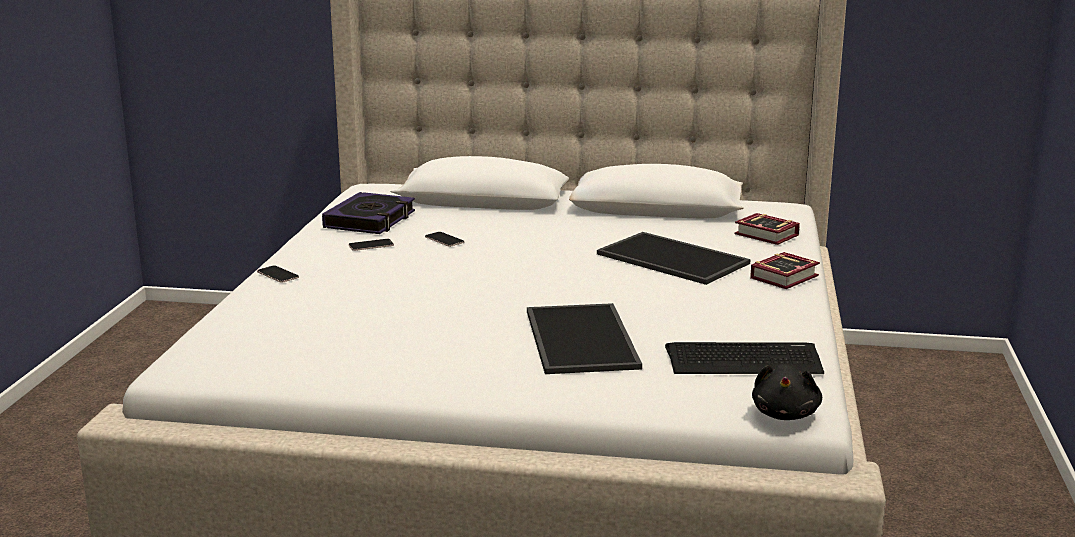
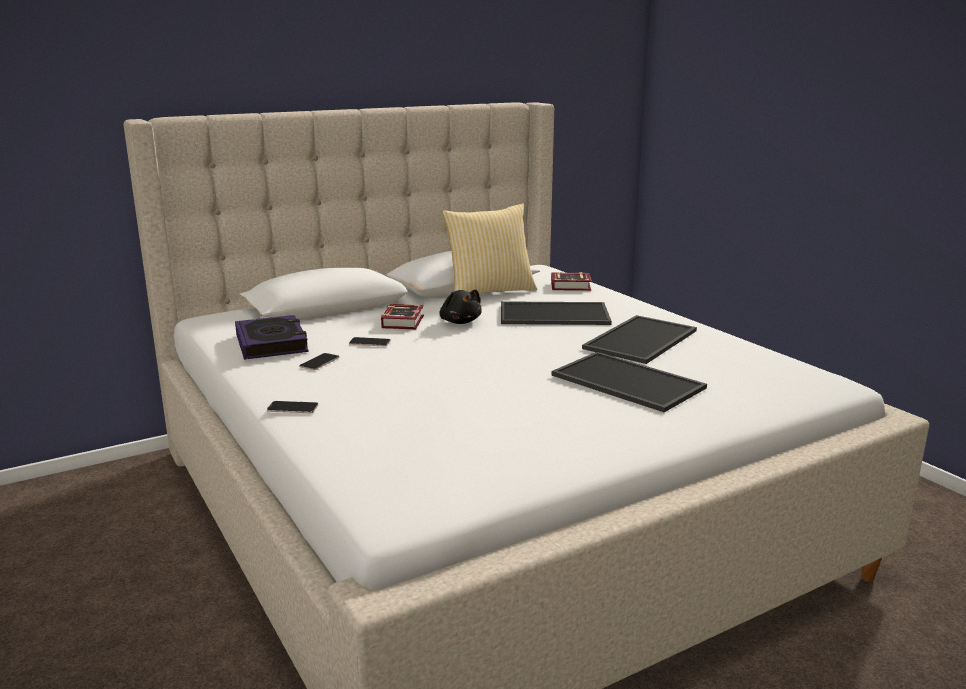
camera: 40 degrees left, 0 degrees up
(664, 220) = (489, 292): none -> pillow
(697, 308) = (642, 340): none -> tray
(744, 361) = (741, 364): keyboard -> none
(785, 414) = (832, 387): black plush toy -> black plush toy (460, 322)
(787, 277) = (641, 308): book -> book (404, 321)

